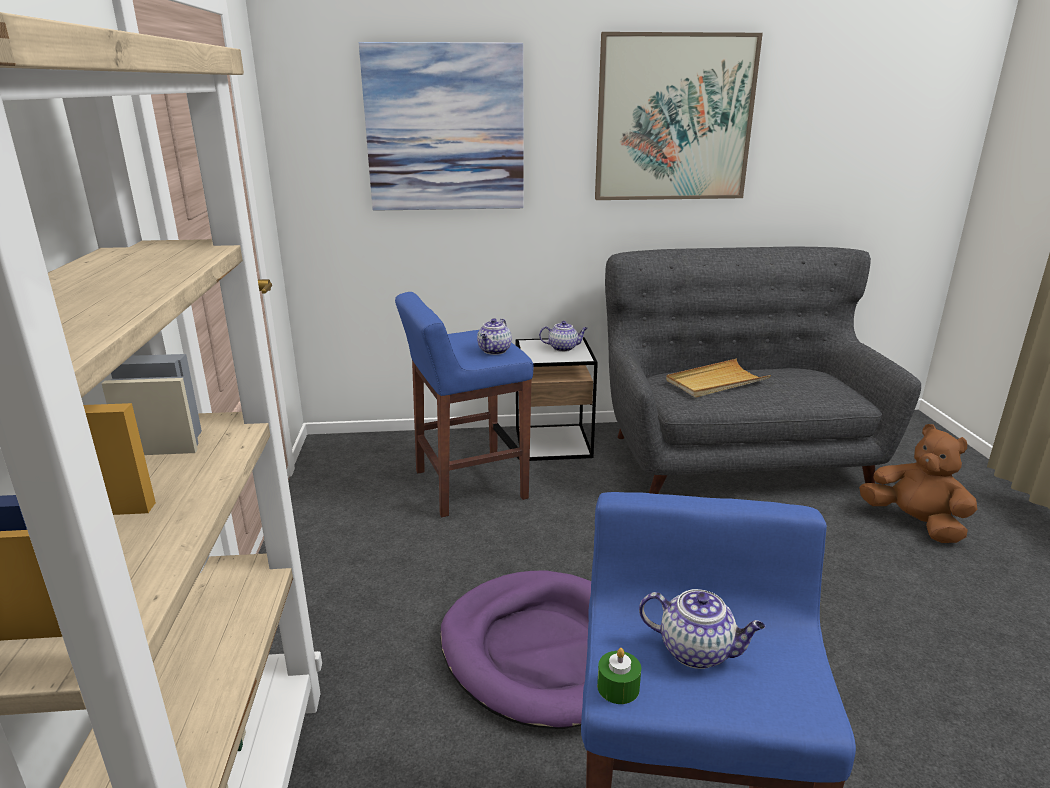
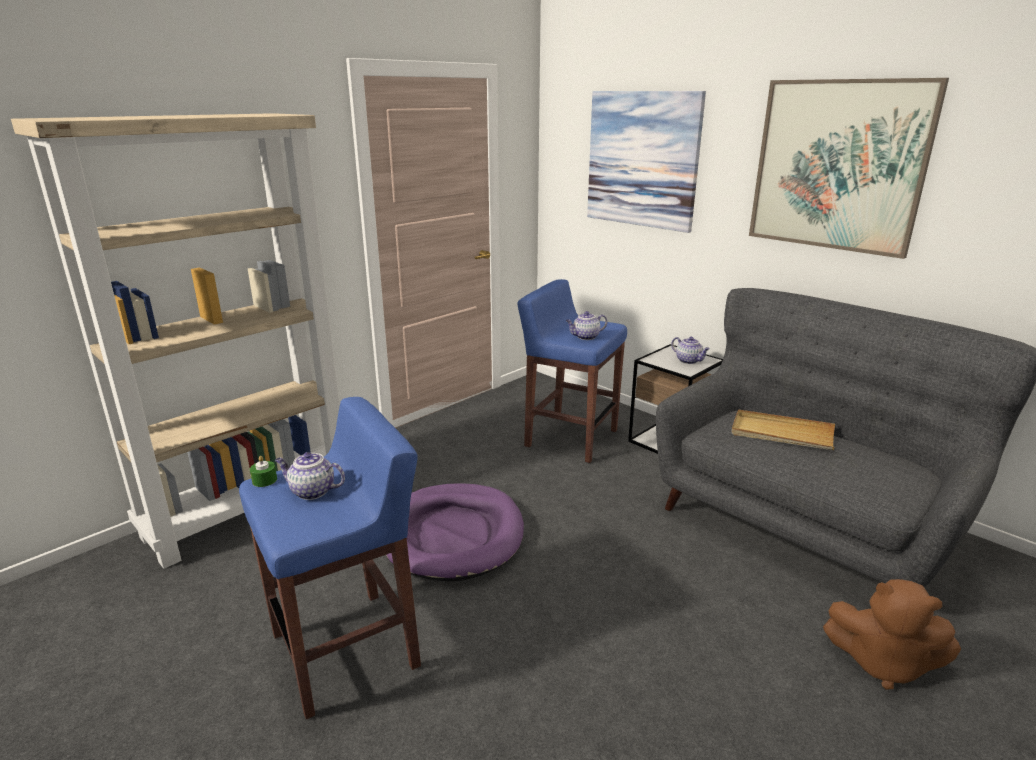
camera: 50 degrees right, 0 degrees up
(697, 651) = (311, 491): teapot -> teapot turned 120 degrees clockwise
(914, 523) = (882, 663): brown plush toy -> brown plush toy turned 105 degrees clockwise

